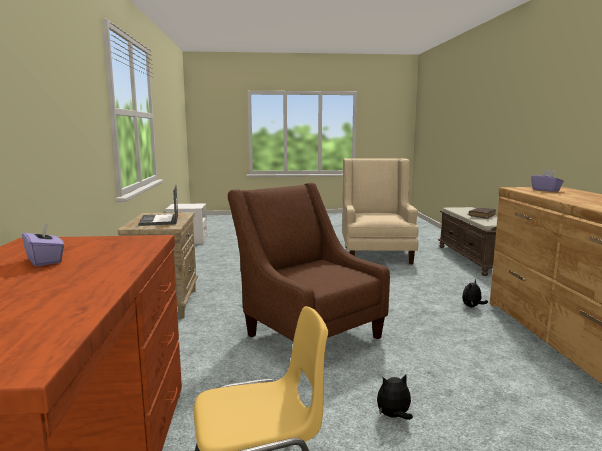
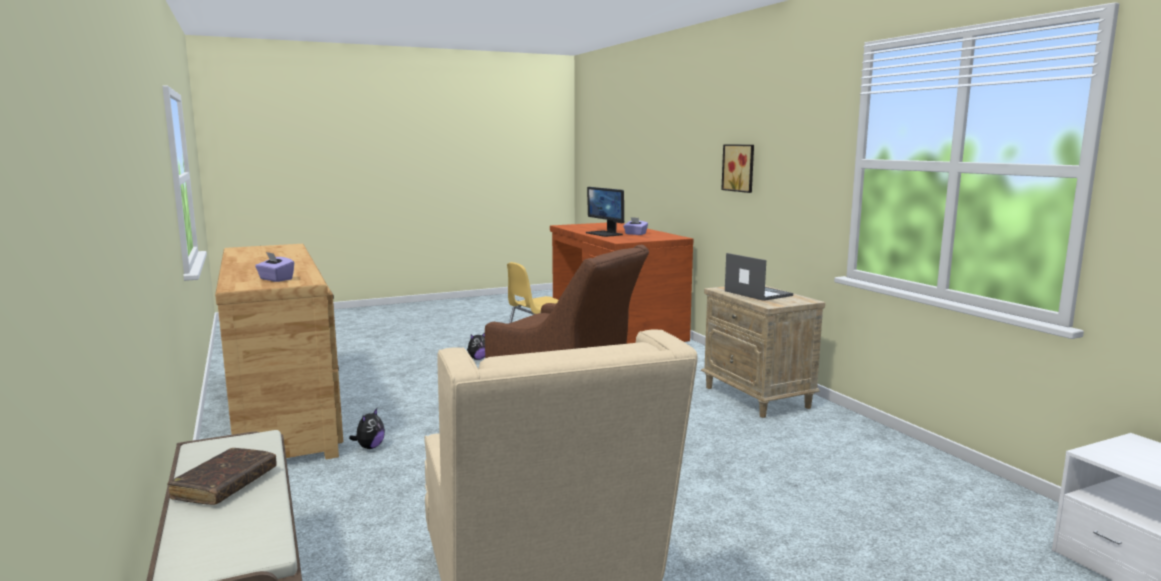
camera: 160 degrees right, 0 degrees up
(48, 114) = (740, 168): none -> picture
(96, 268) = (605, 234): none -> monitor

